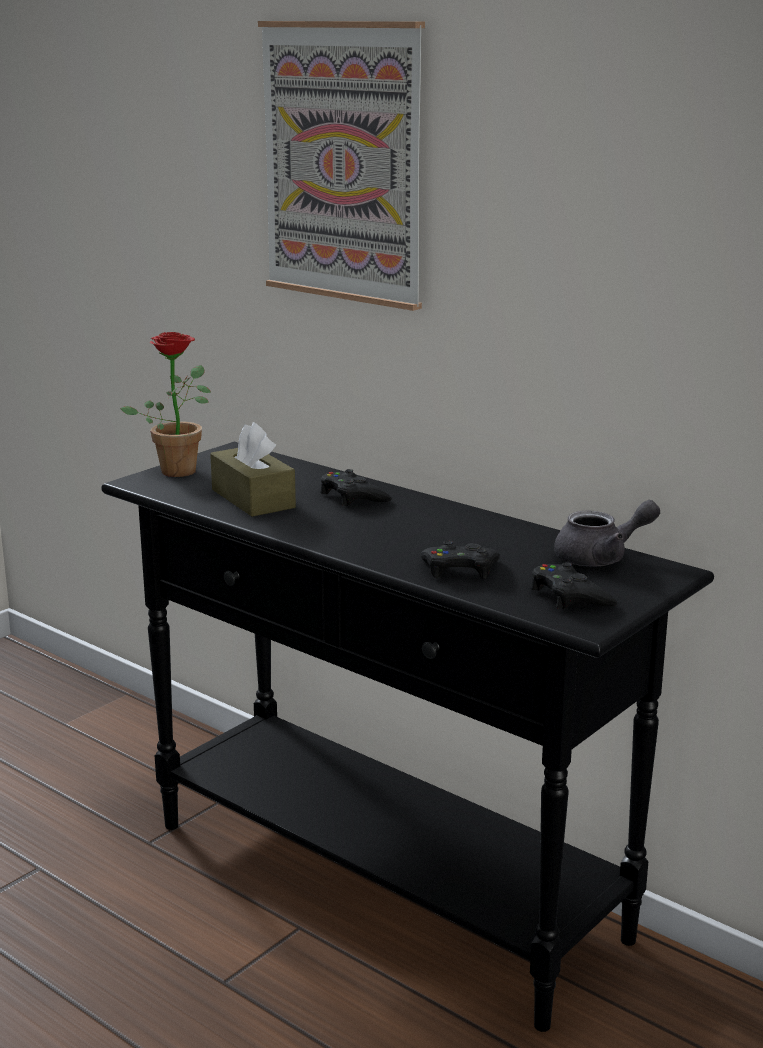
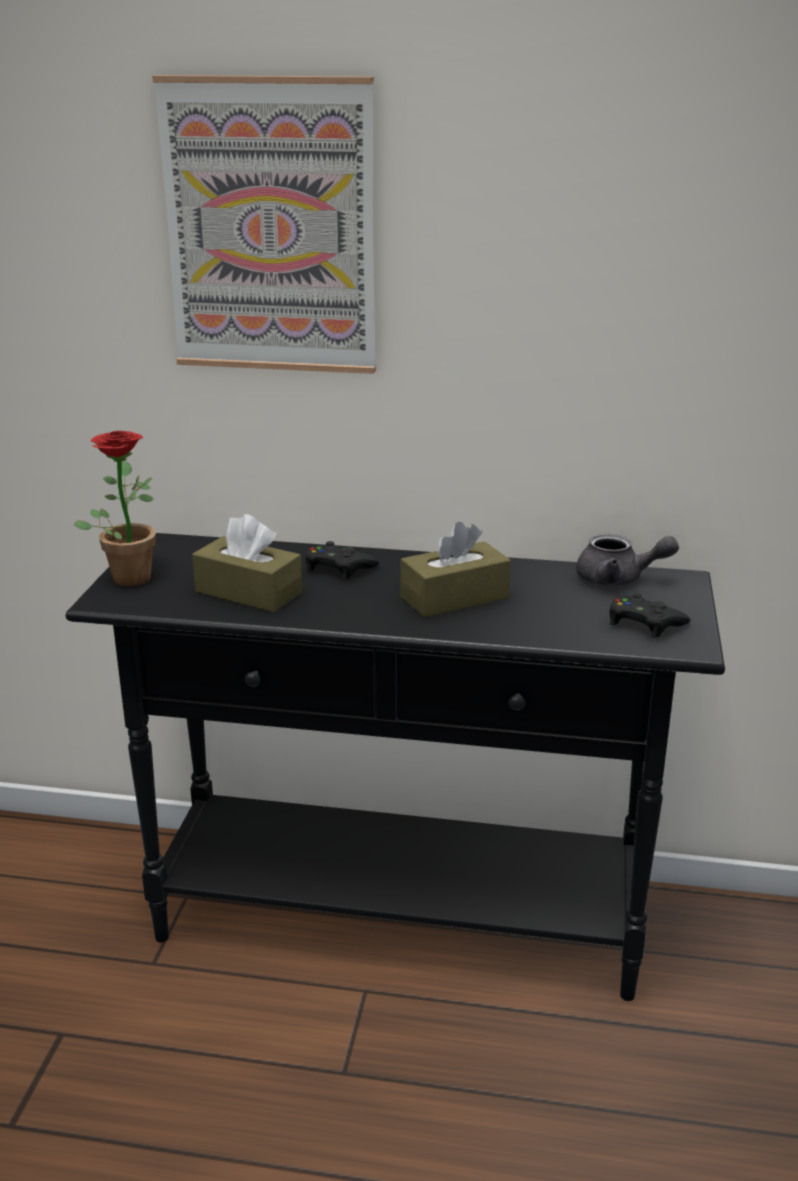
camera: 30 degrees left, 5 degrees up
(420, 538) = (454, 597): none -> brown tissue box
(460, 569) = (528, 620): black game controller -> none
(601, 558) = (618, 579): grey teapot -> grey teapot turned 60 degrees clockwise

